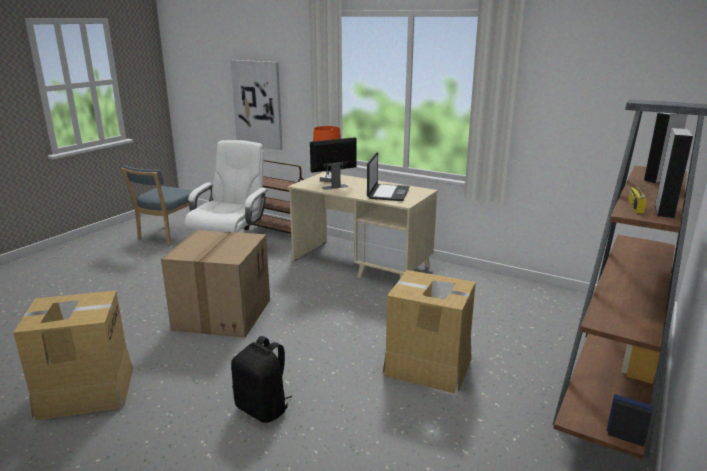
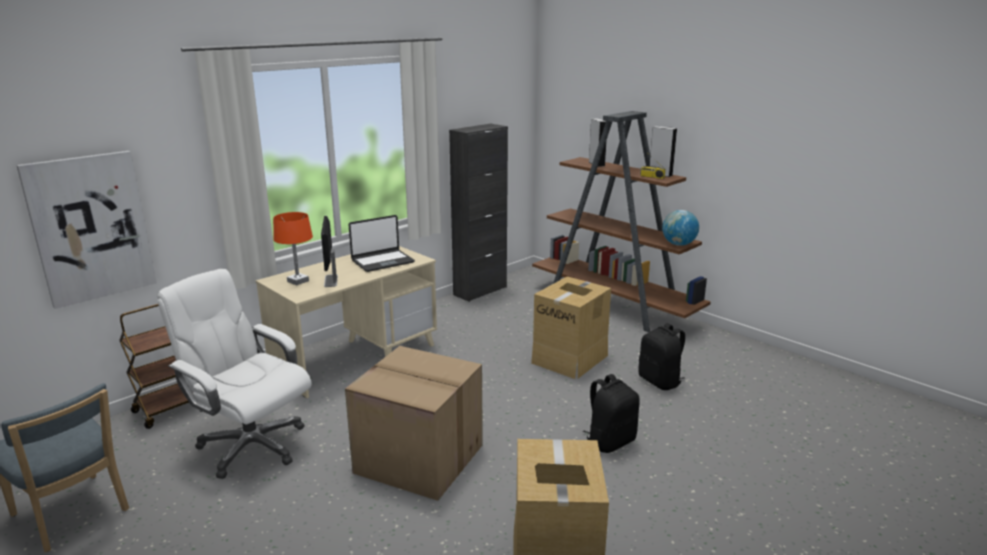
camera: 75 degrees left, 0 degrees up
(388, 193) = (382, 261): laptop -> laptop turned 120 degrees clockwise
(411, 442) = (660, 381): none -> black backpack
(547, 292) = (480, 291): none -> black cabinet
(612, 324) = (678, 244): none -> globe

